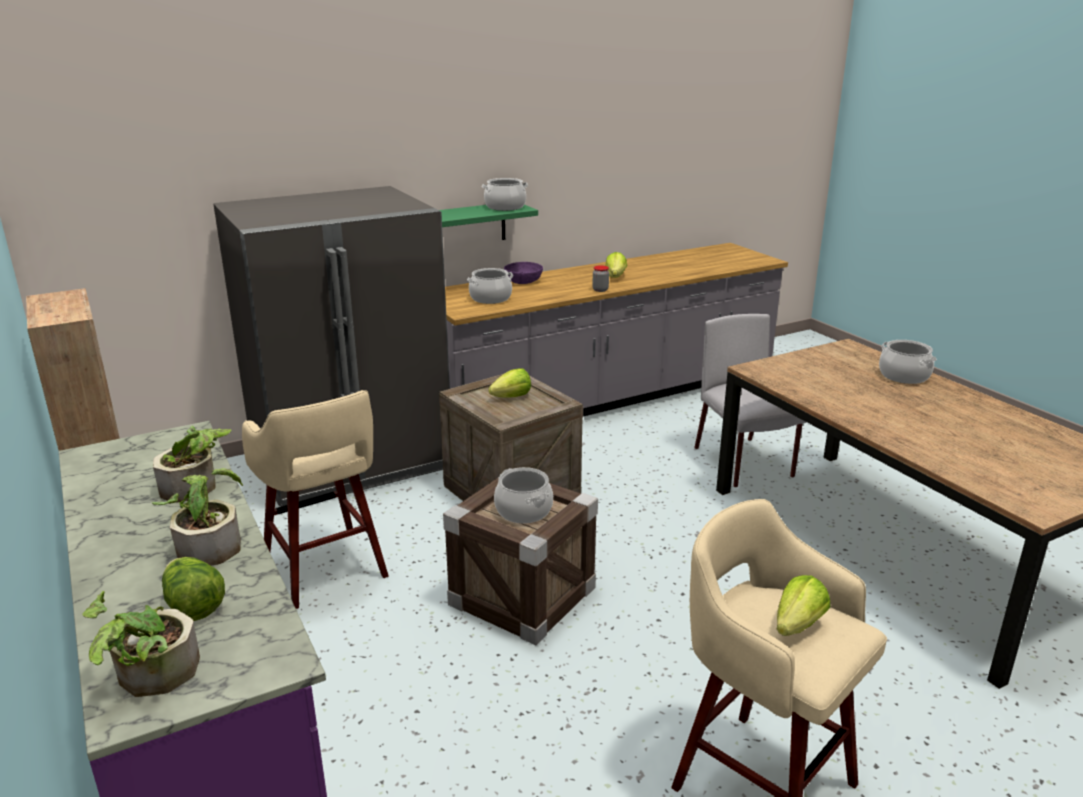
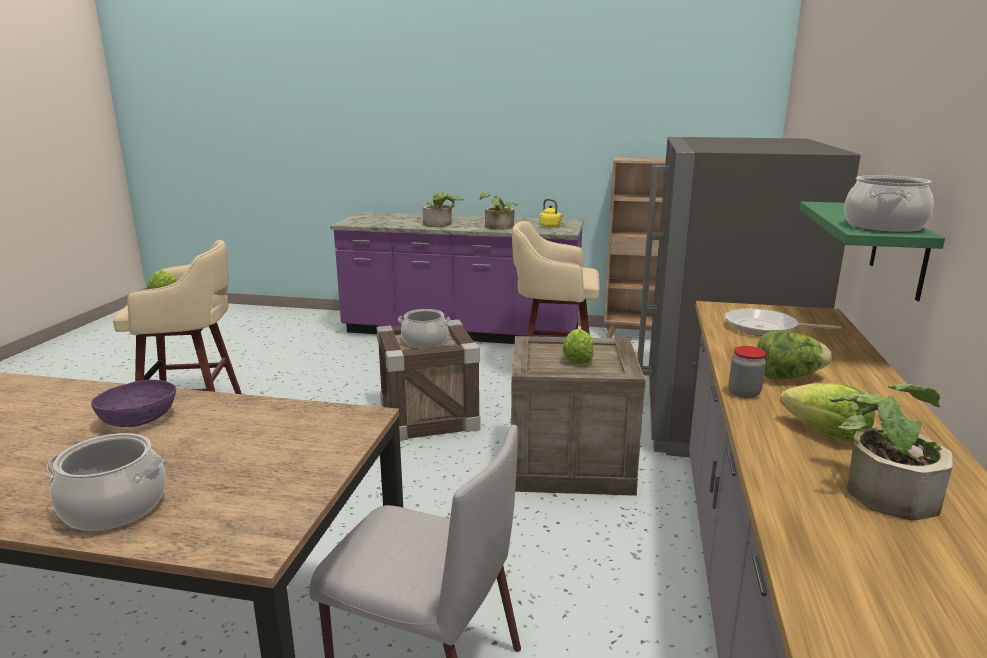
camera: 130 degrees right, 5 degrees down
(150, 677) = (377, 216): potted plant -> potted plant (880, 488)
(155, 452) = (551, 227): none -> yellow kettle
(193, 607) = (403, 220): lettuce -> lettuce (787, 377)
(490, 298) = (765, 328): cooking pot -> frying pan
(523, 281) = (846, 363): purple bowl -> purple bowl (139, 419)

